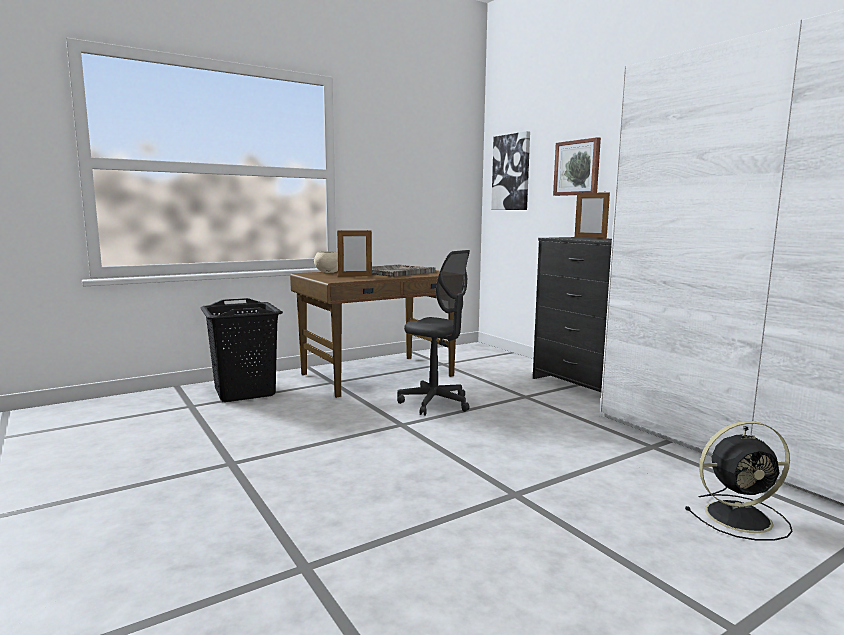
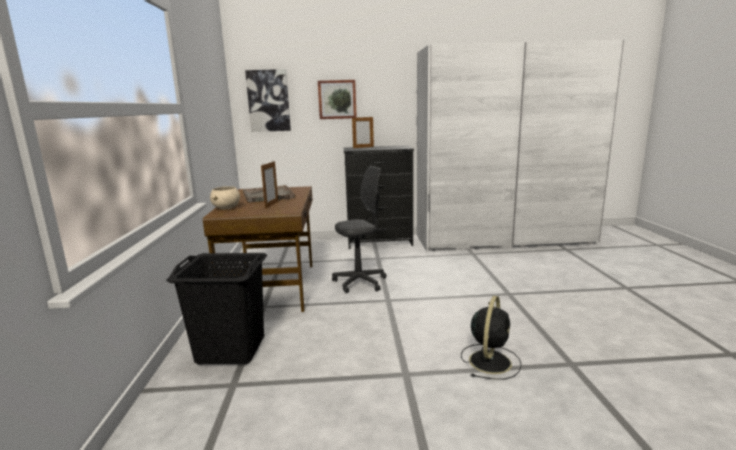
camera: 60 degrees left, 5 degrees up
(740, 517) = (548, 261): black fan -> black fan (490, 361)

